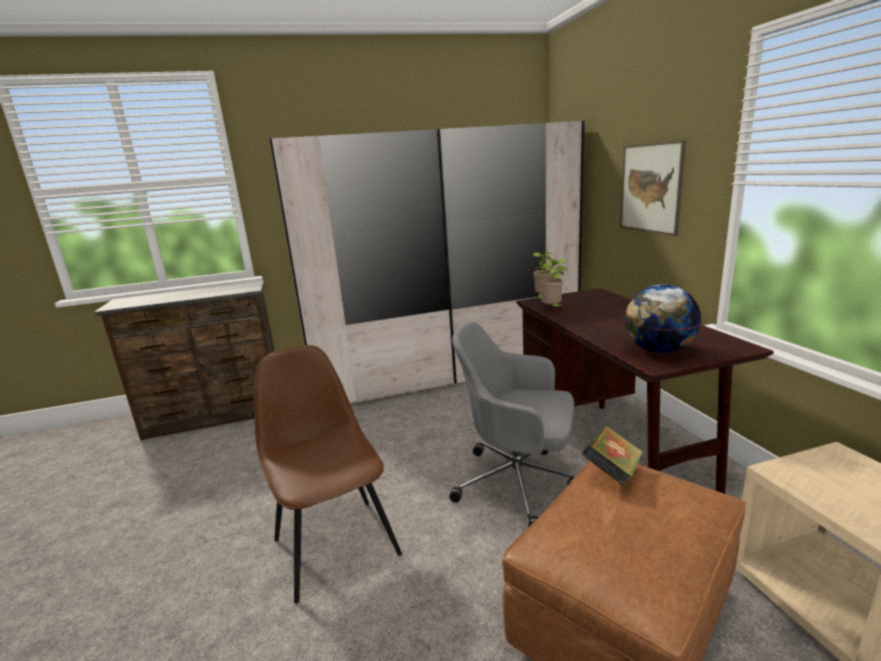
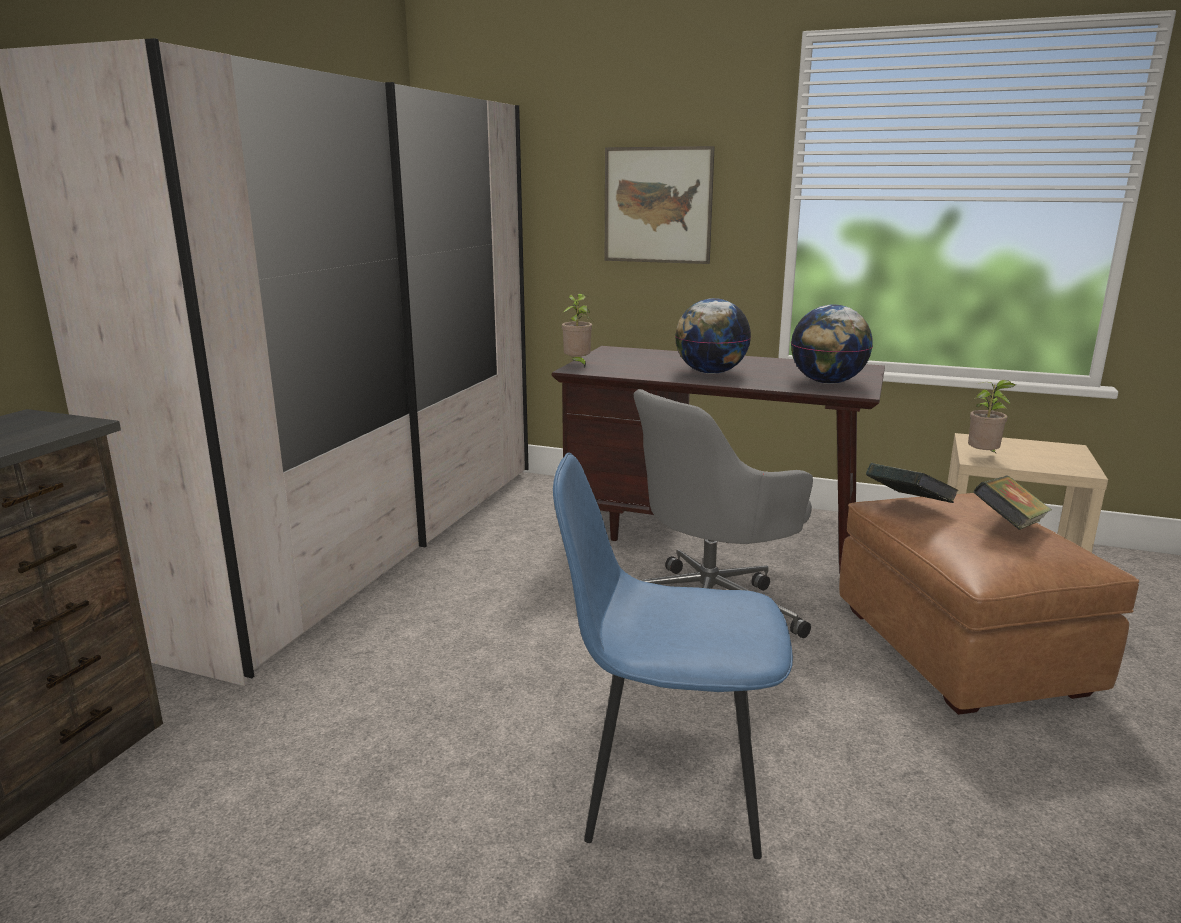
camera: 55 degrees left, 0 degrees up
(335, 544) = (667, 783): brown chair -> blue chair
(552, 309) = (626, 372): potted plant -> potted plant (983, 457)
(600, 322) = (710, 373): none -> globe
(645, 530) = (1008, 526): none -> book

